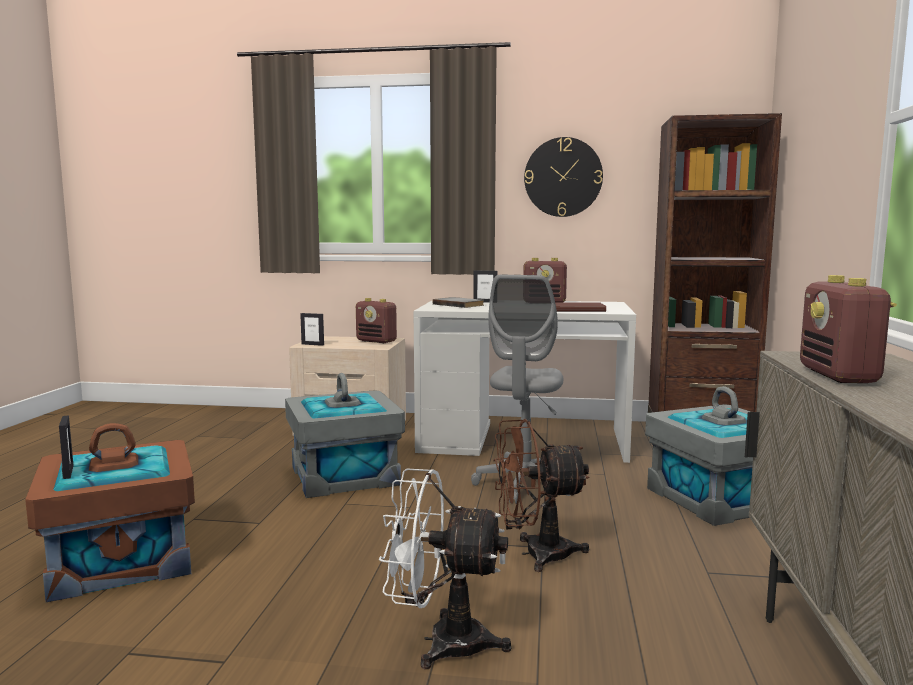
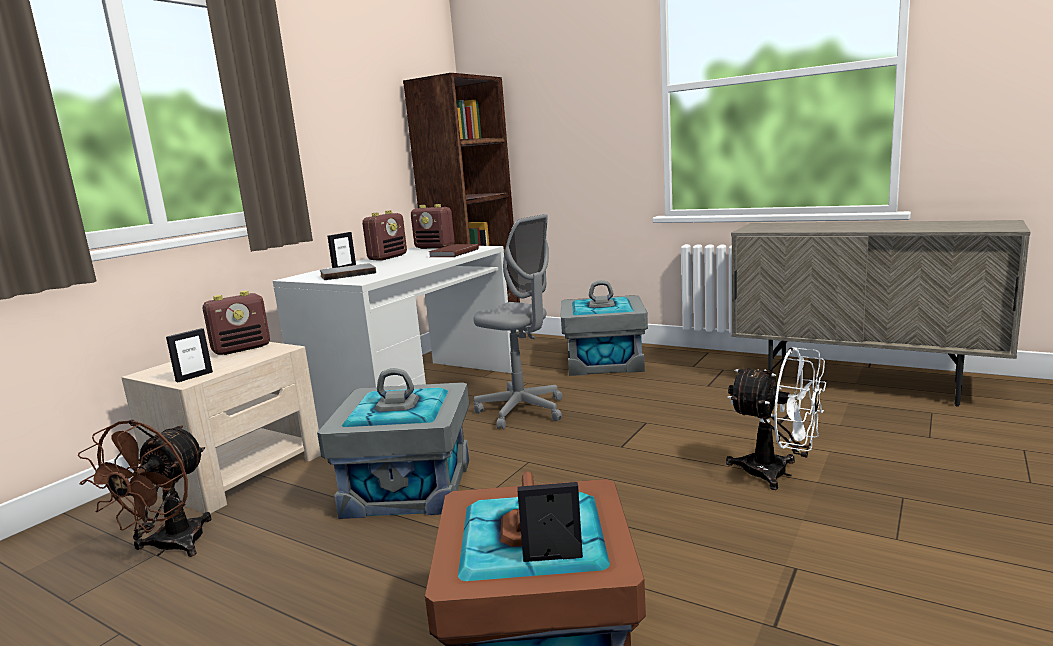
camera: 65 degrees left, 5 degrees up
(441, 642) = (777, 473): white fan -> white fan turned 90 degrees counterclockwise
(535, 554) = (657, 426): brown fan -> brown fan (169, 548)
(563, 177) = (339, 128): wall clock -> none
(839, 376) = (816, 229): radio -> radio (435, 247)

